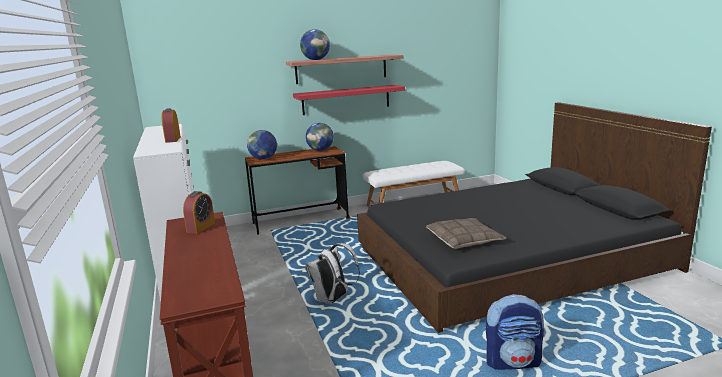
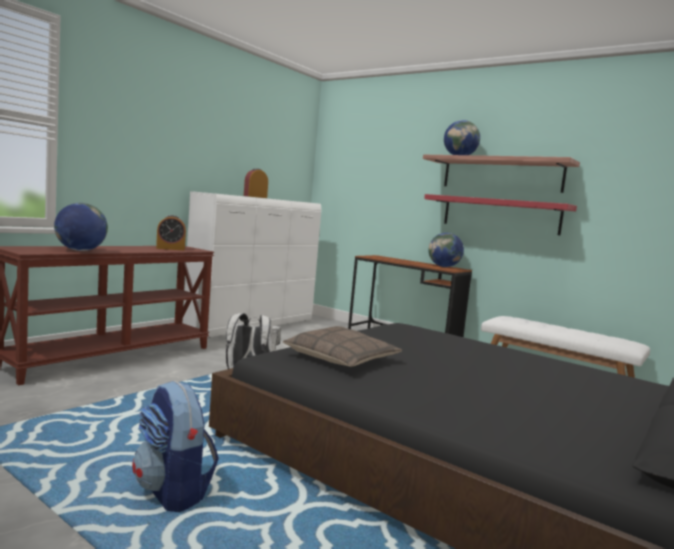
camera: 55 degrees right, 10 degrees down
(263, 159) = (379, 257): globe -> globe (80, 250)

